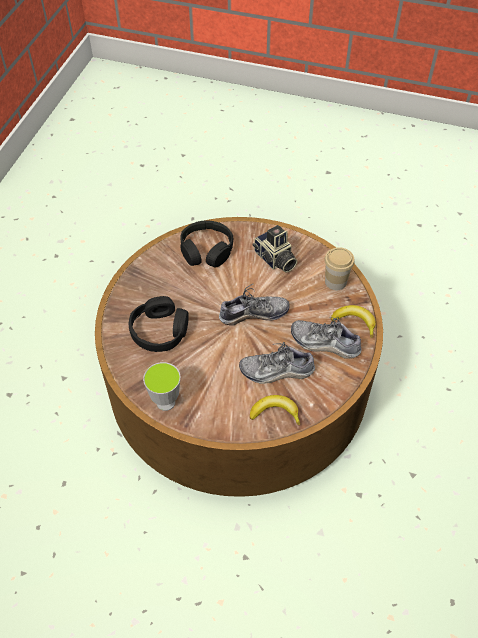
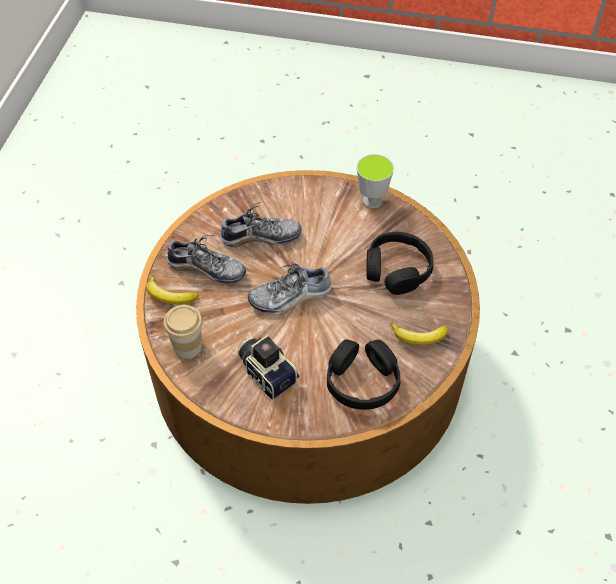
camera: 175 degrees right, 0 degrees up
(275, 412) = (261, 199): banana -> banana (419, 337)

